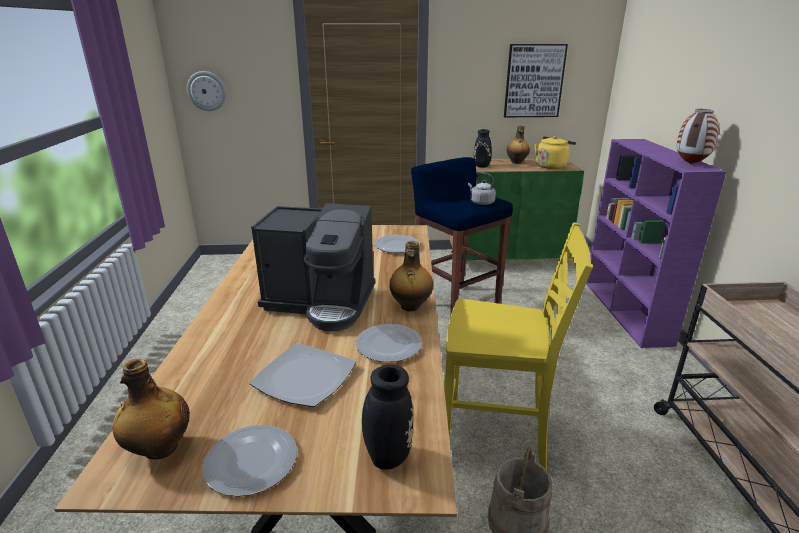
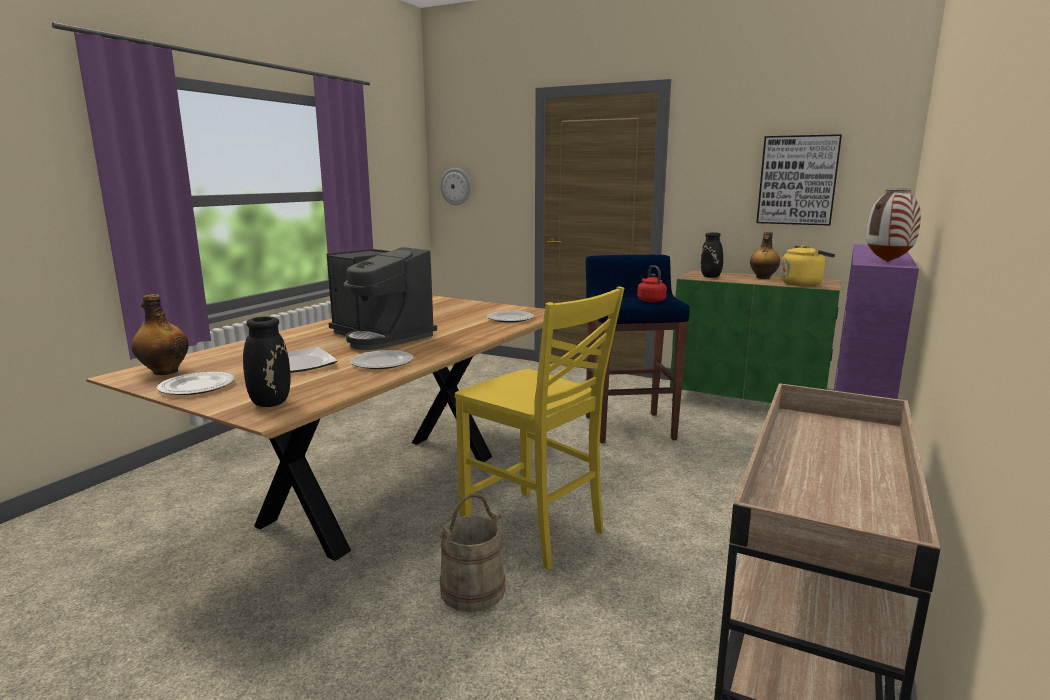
camera: 30 degrees right, 10 degrees down
(410, 306) = (443, 349): bottle -> none
(481, 202) = (650, 300): grey kettle -> red kettle

